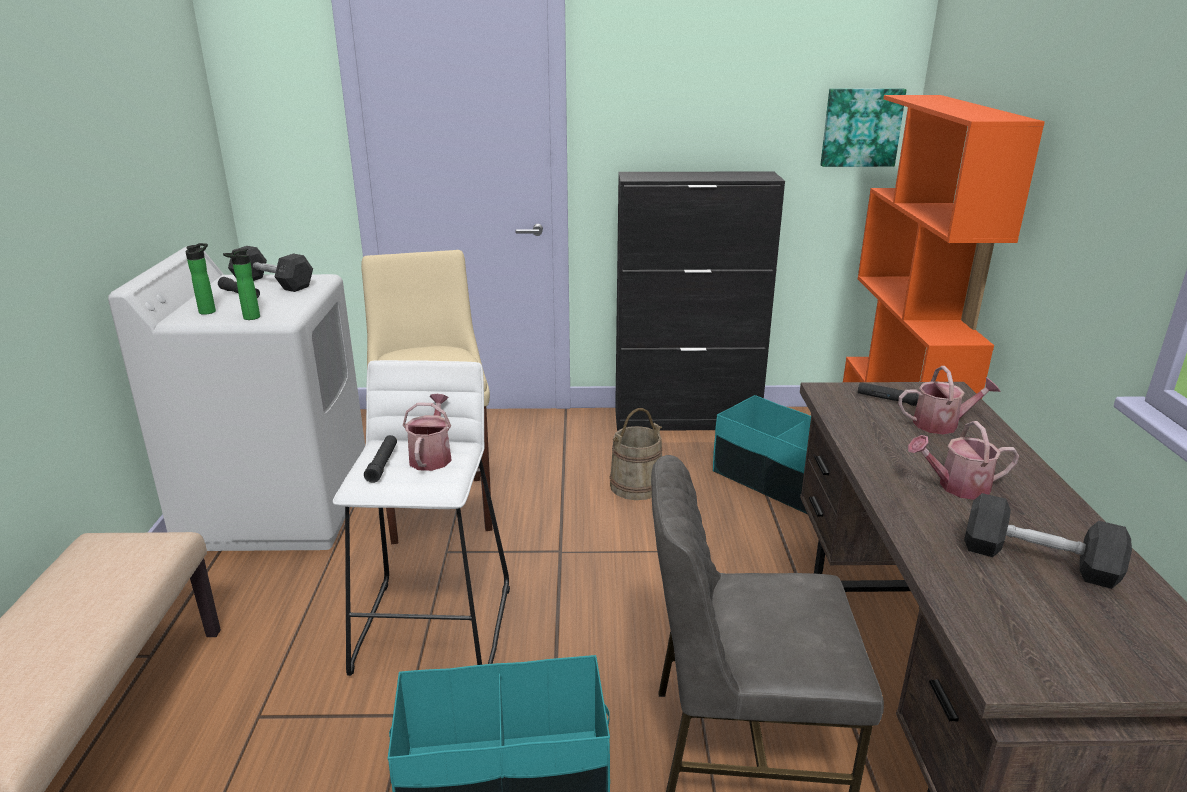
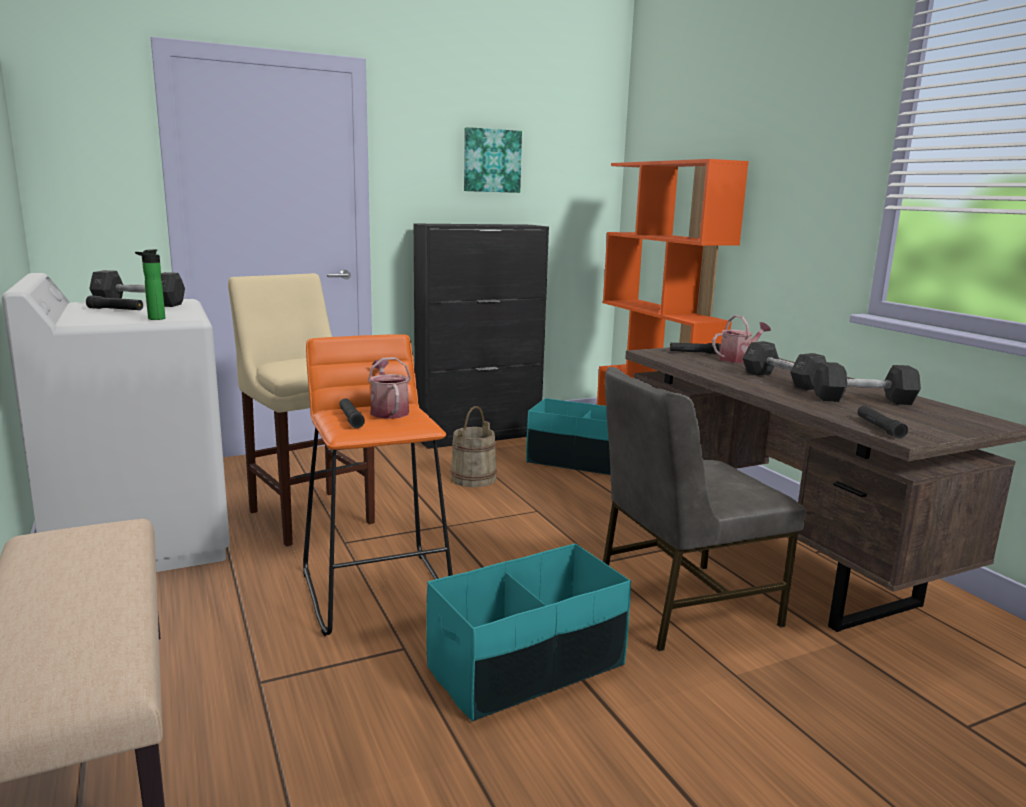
camera: 25 degrees left, 10 degrees down
(209, 311) = (101, 318): bottle -> none
(434, 627) = (378, 590): white stool -> orange stool
(861, 127) = (586, 192): picture -> picture (491, 161)
(957, 487) = (782, 380): watering can -> grey dumbbell
(989, 638) = (879, 428): none -> black flashlight

